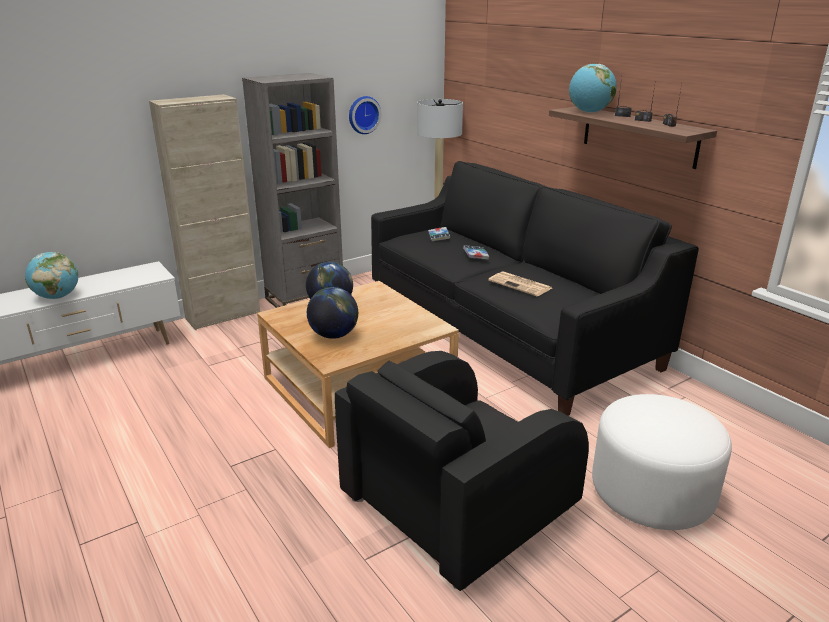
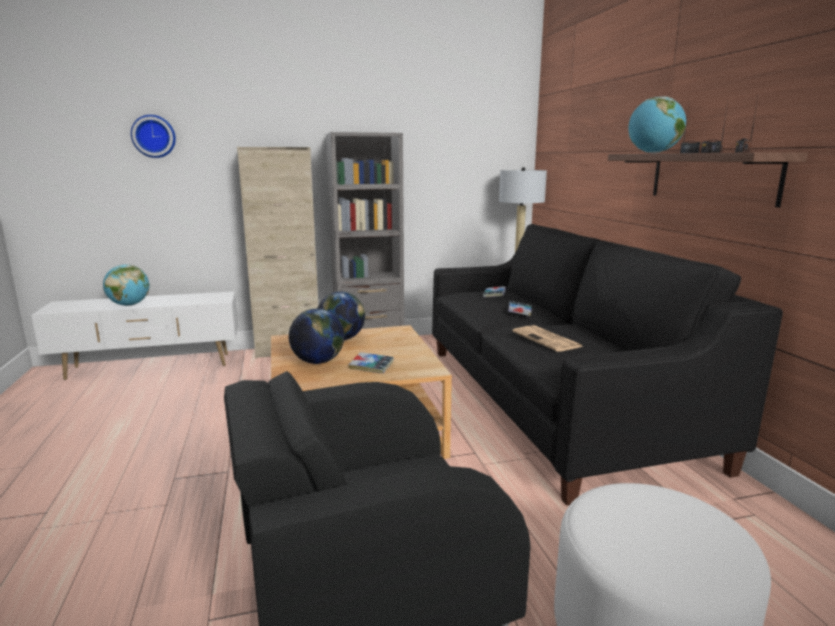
camera: 20 degrees right, 10 degrees down
(363, 114) = (446, 179): wall clock -> wall clock (154, 136)
(385, 332) = (371, 366): none -> book

